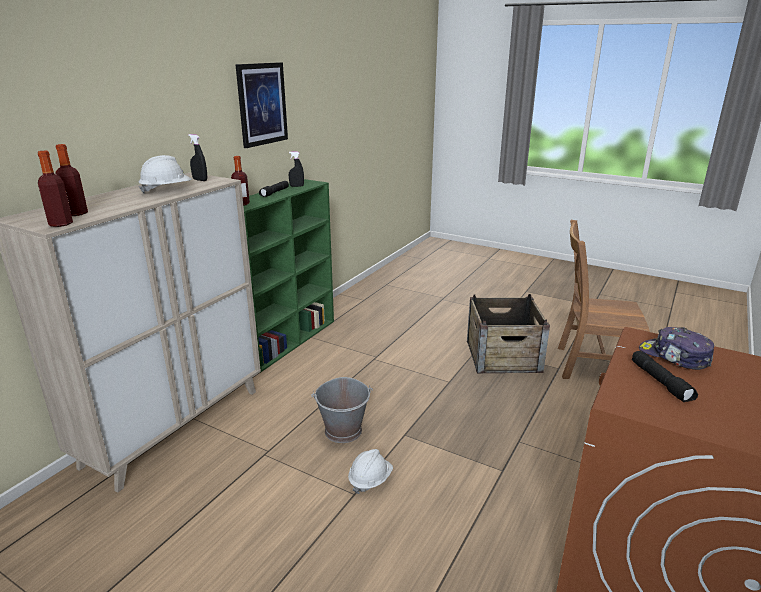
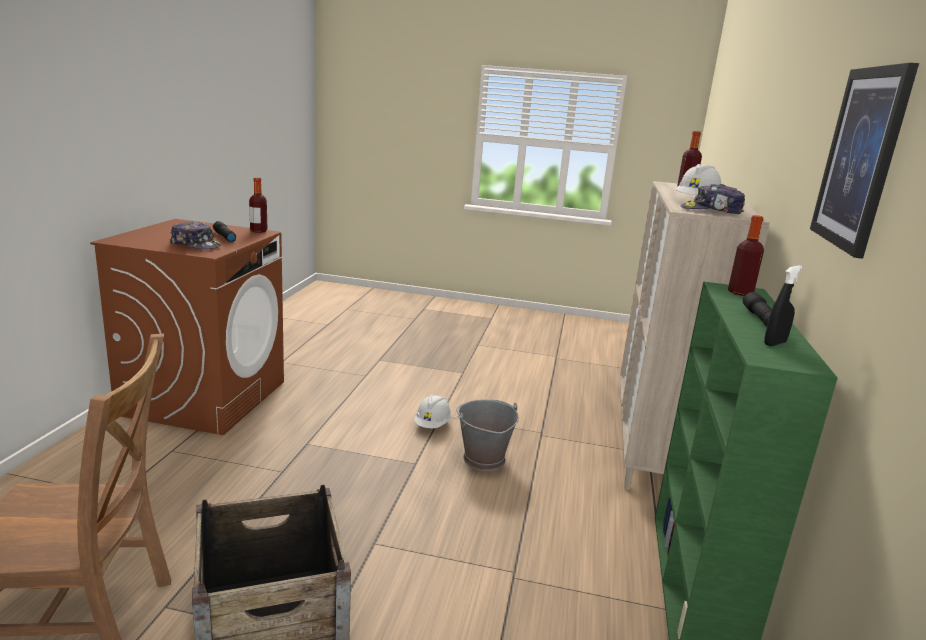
camera: 160 degrees right, 5 degrees down
(60, 224) = (667, 184): bottle -> bottle (258, 231)
(200, 180) = (711, 211): black spray bottle -> cap

